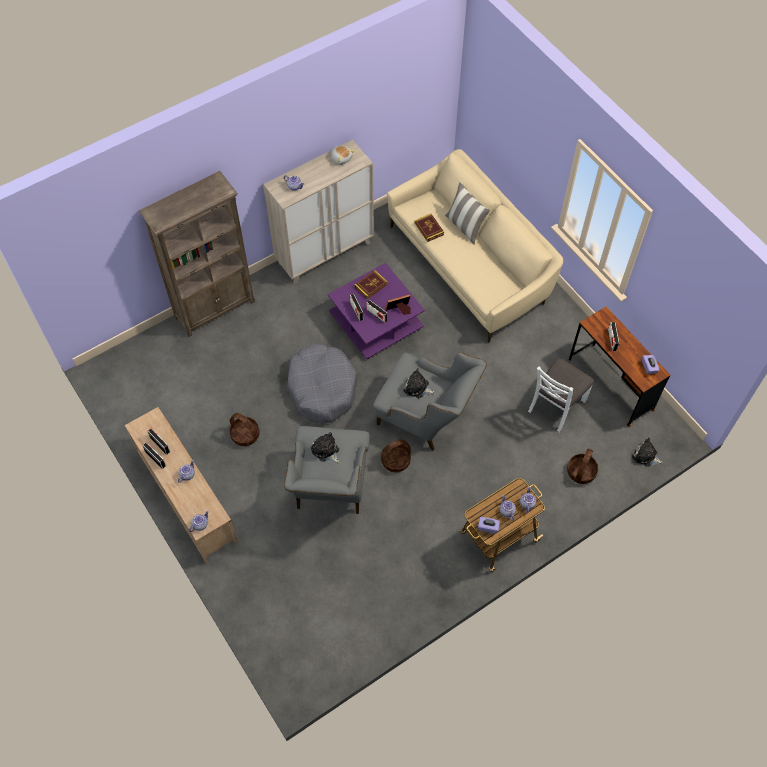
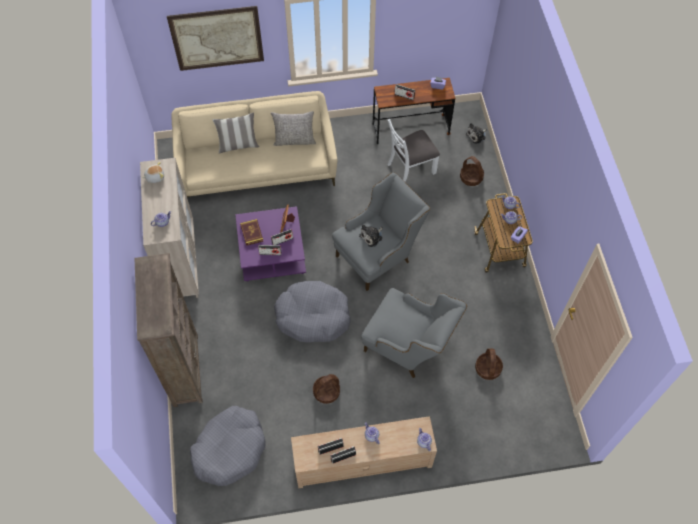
camera: 65 degrees left, 0 degrees up
(152, 379) = (230, 449): none -> grey dog bed
(326, 451) = (396, 323): plush toy -> none
(395, 461) = (405, 291): basket -> basket (488, 369)
(429, 229) = (225, 169): book -> none
(501, 271) = (294, 140): none -> grey pillow
(520, 121) = (217, 38): none -> picture
(556, 405) = (410, 168): white chair -> white chair turned 90 degrees clockwise

